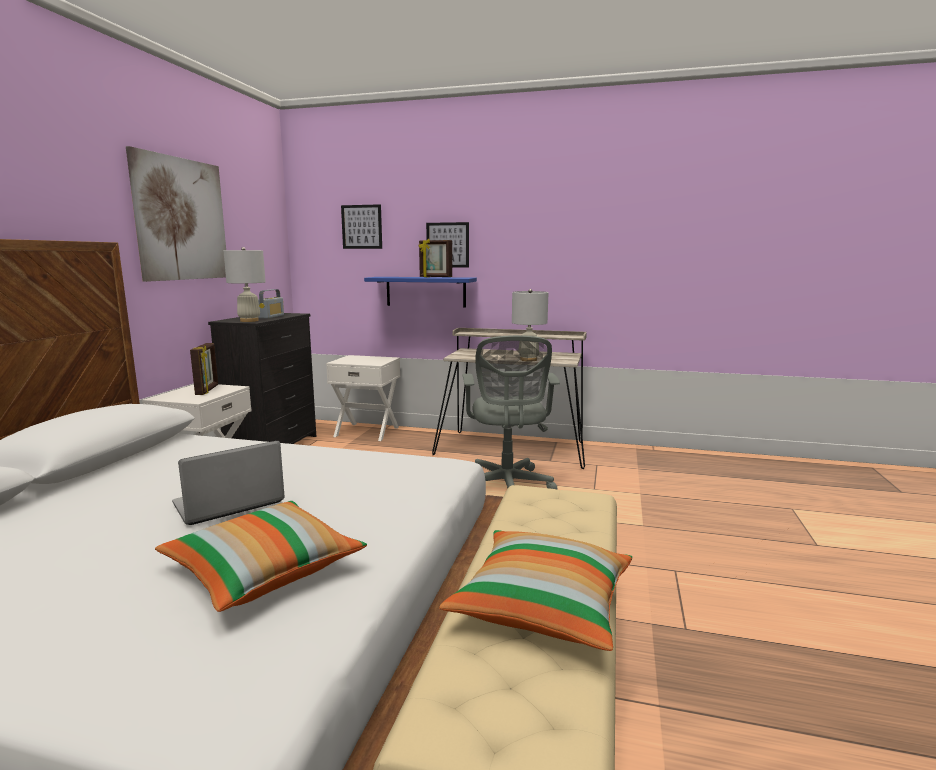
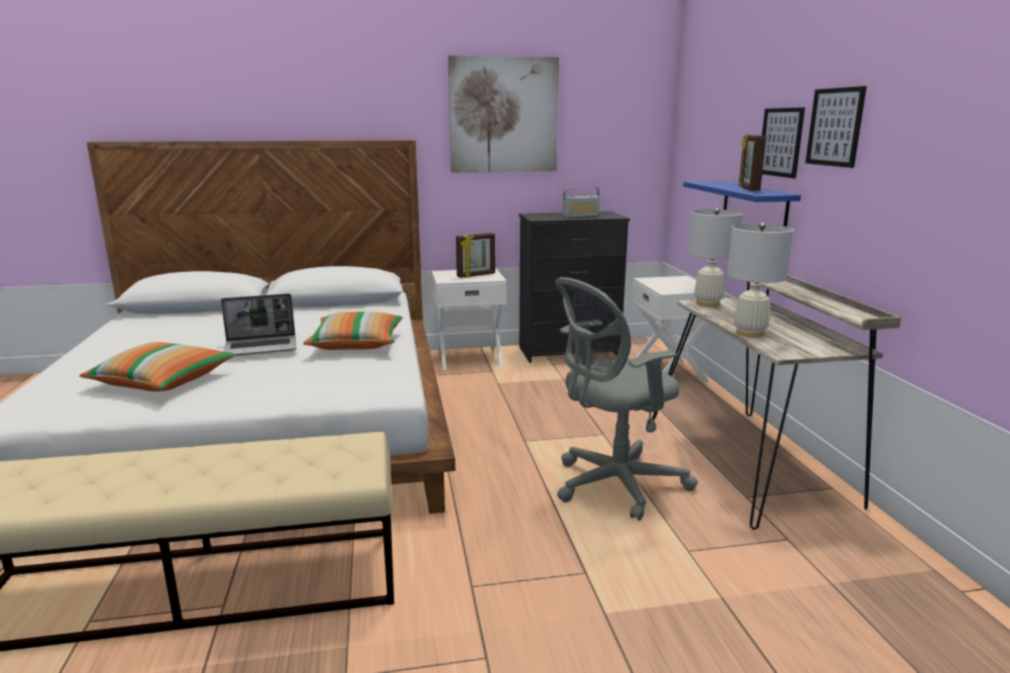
camera: 65 degrees right, 5 degrees up
(228, 504) = (262, 347): laptop -> laptop turned 135 degrees clockwise
(249, 321) = (541, 217): white table lamp -> white table lamp (708, 304)
(362, 227) = (717, 114): picture -> picture (835, 127)
(542, 606) = (127, 480): pillow -> pillow (357, 344)

